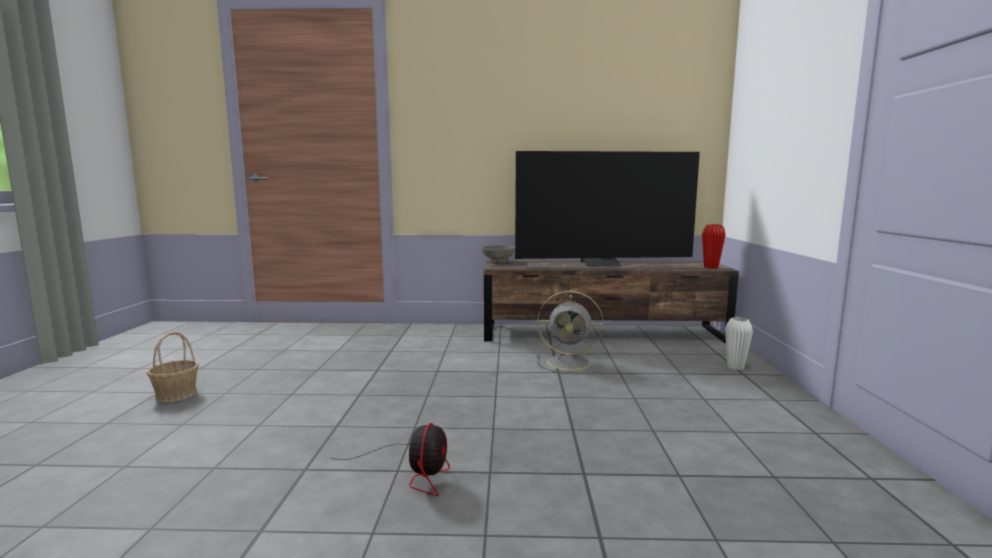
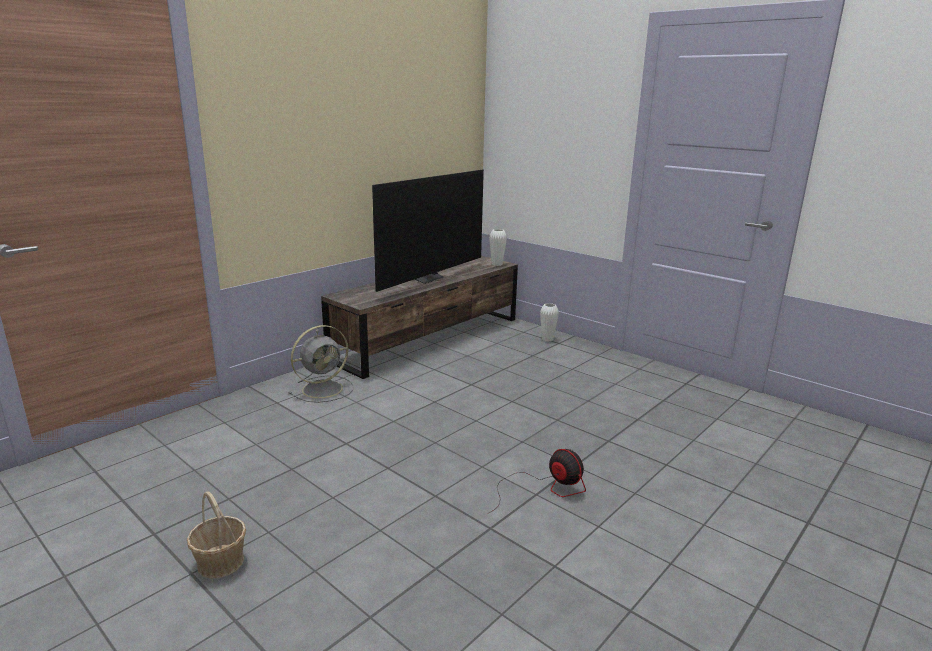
camera: 50 degrees left, 10 degrees up
(498, 262) = (340, 296): grey bowl -> none
(571, 363) = (463, 373): grey fan -> grey fan (324, 389)
(711, 267) = (497, 264): red vase -> white vase

